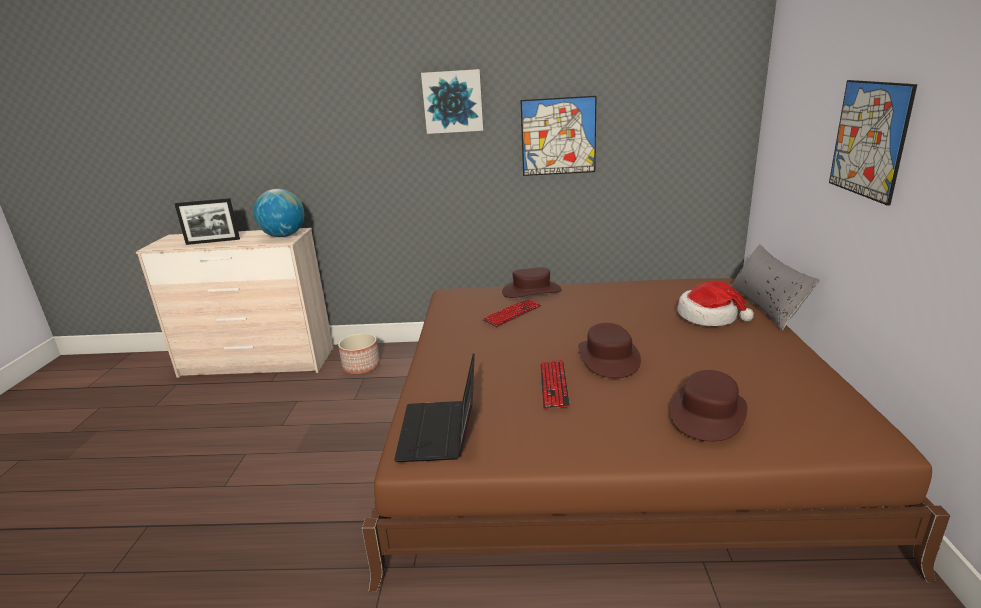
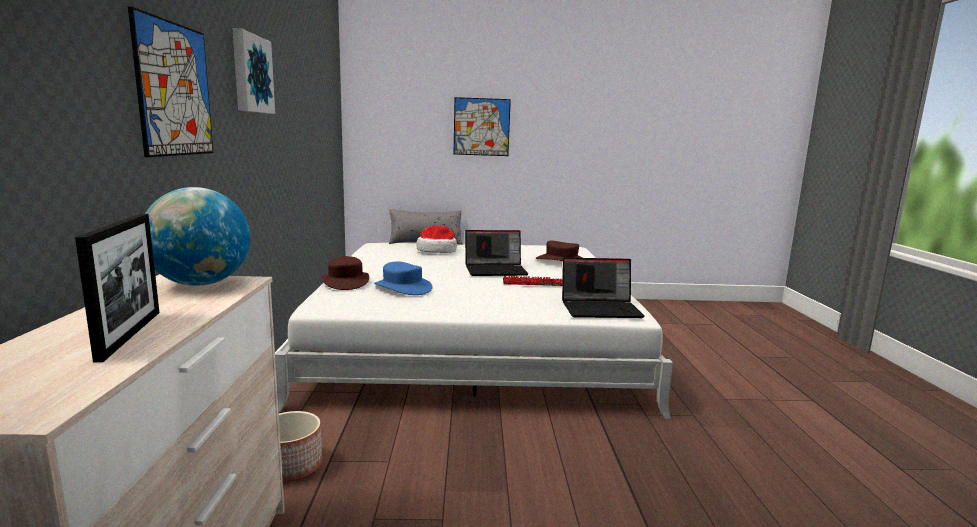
camera: 95 degrees left, 10 degrees down
(512, 314) = (402, 287): keyboard -> blue hat
(558, 136) = (296, 128): picture -> picture (175, 89)
(603, 427) = (474, 339): brown bed -> white bed
(608, 358) = (496, 270): brown hat -> laptop

